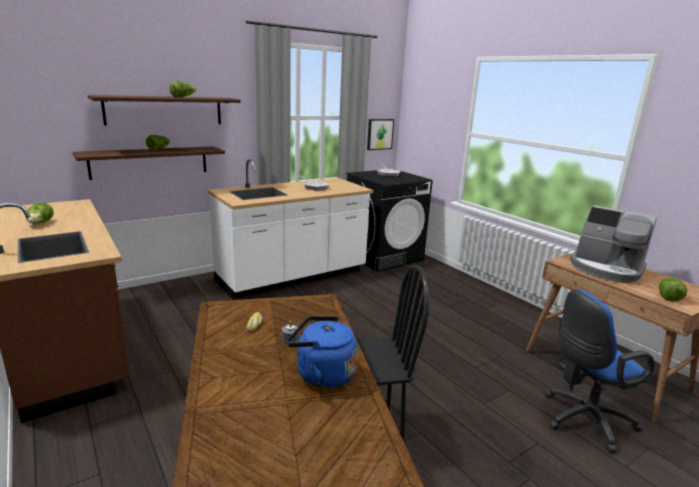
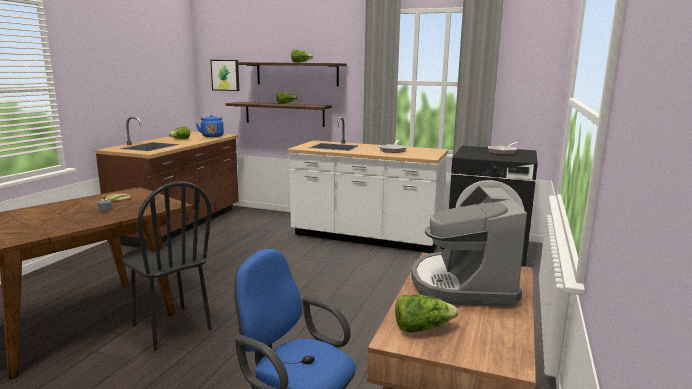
camera: 55 degrees right, 5 degrees down
(322, 374) = (61, 223): blue kettle -> blue kettle (212, 136)
(379, 134) = (526, 106): picture -> picture (225, 75)

